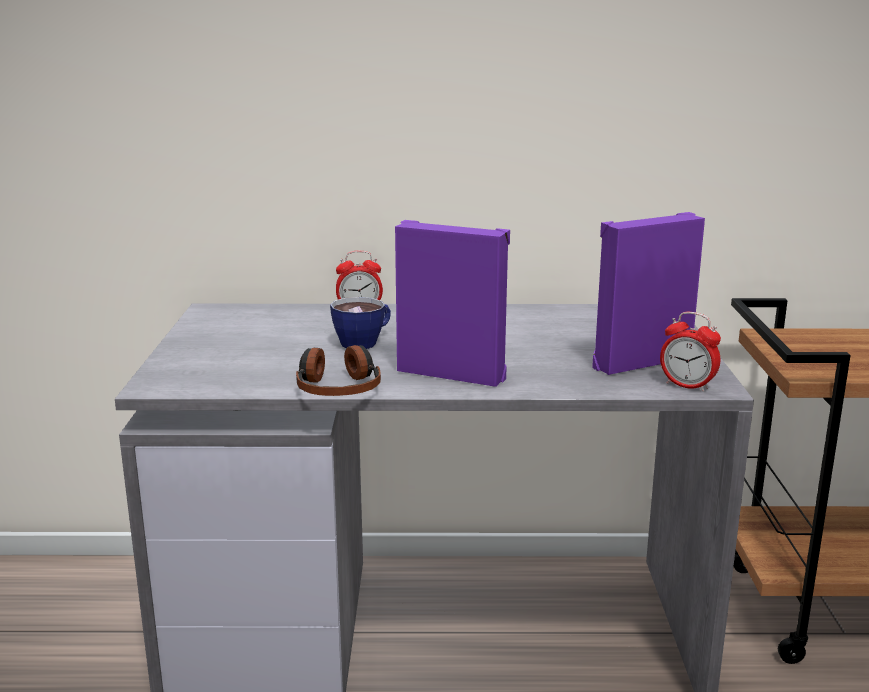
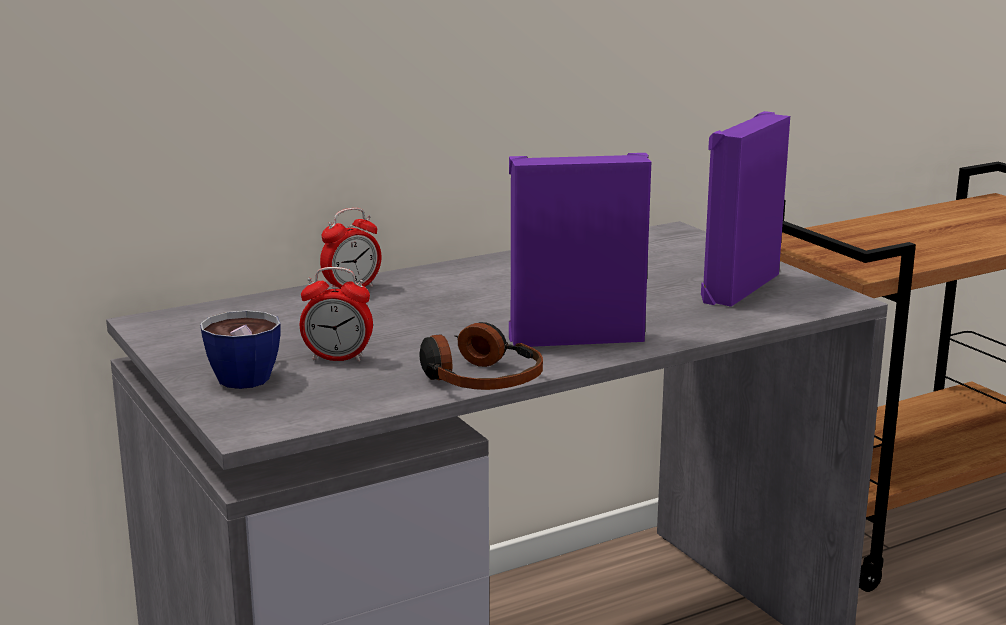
camera: 30 degrees left, 0 degrees up
(365, 342) = (420, 323): cup -> cup (249, 374)
(687, 386) = (815, 303): alarm clock -> alarm clock (338, 358)

